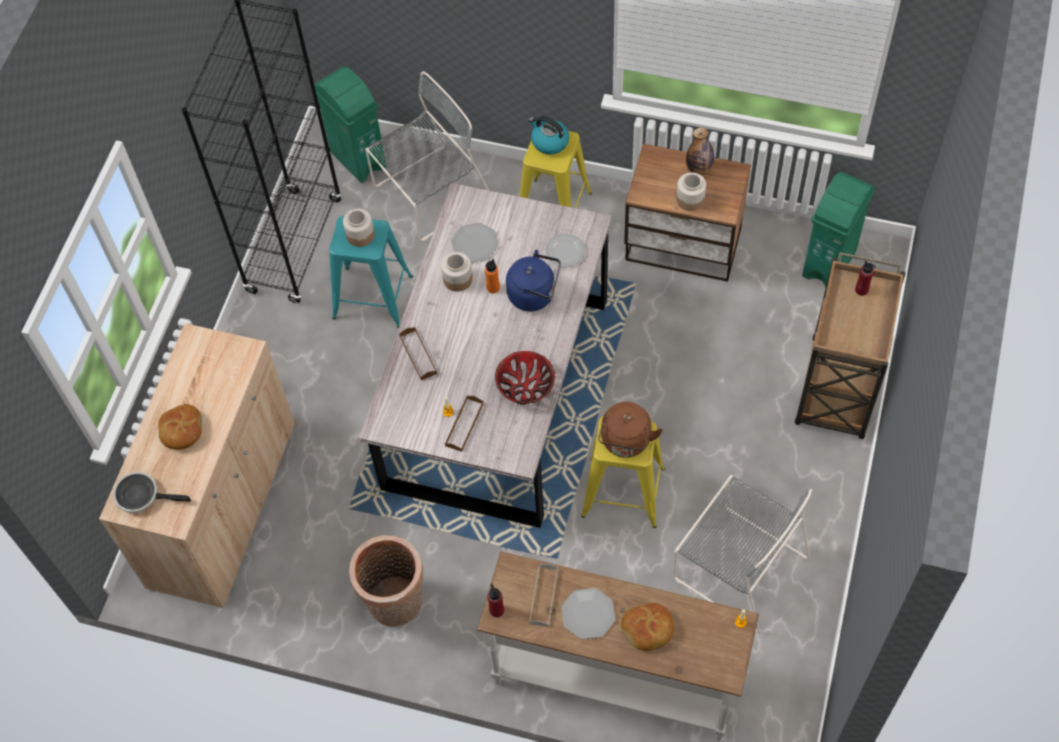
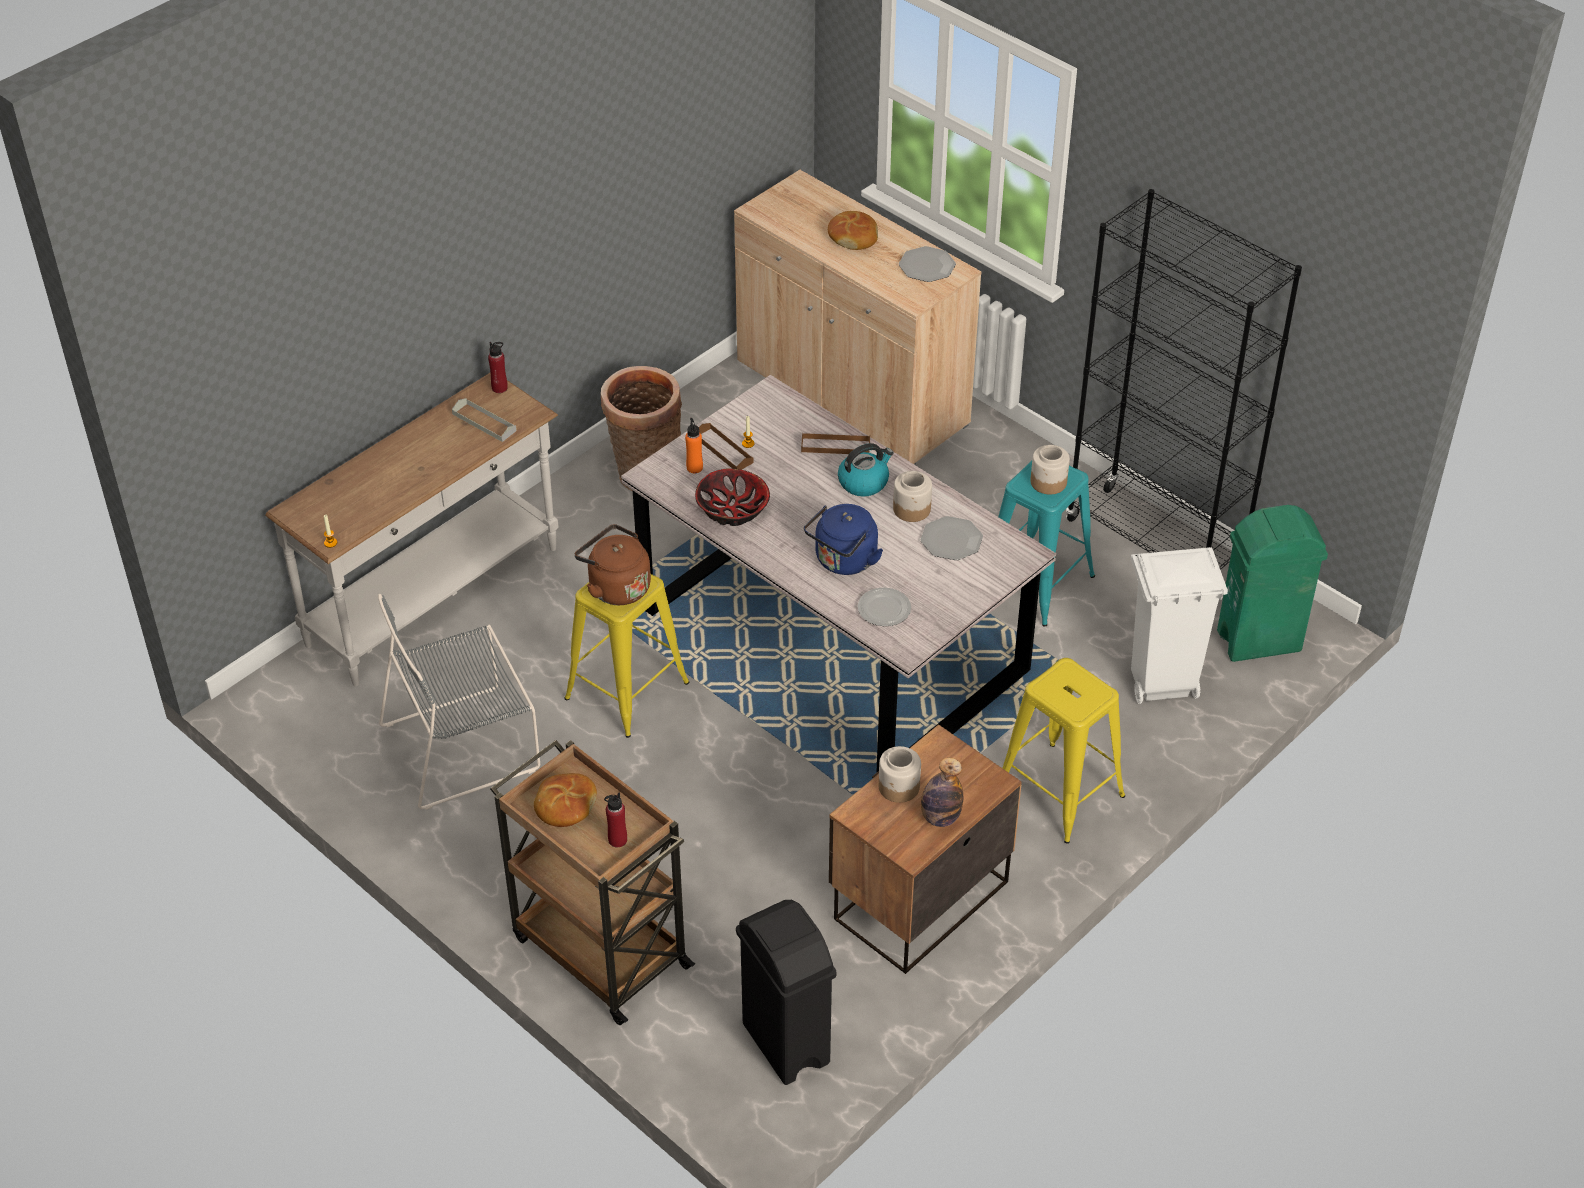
camera: 115 degrees right, 15 degrees down
(142, 495) = (802, 197): frying pan -> none
(429, 195) = (1160, 685): grey chair -> white trash can
(493, 288) = (879, 532): orange bottle -> orange bottle (694, 467)
(549, 142) = (1082, 692): kettle -> kettle (864, 482)
(588, 614) = (439, 444): plate -> plate (927, 266)
(648, 629) = (386, 477): bread -> bread (565, 806)
(829, 263) = (786, 1045): green trash can -> black trash can

